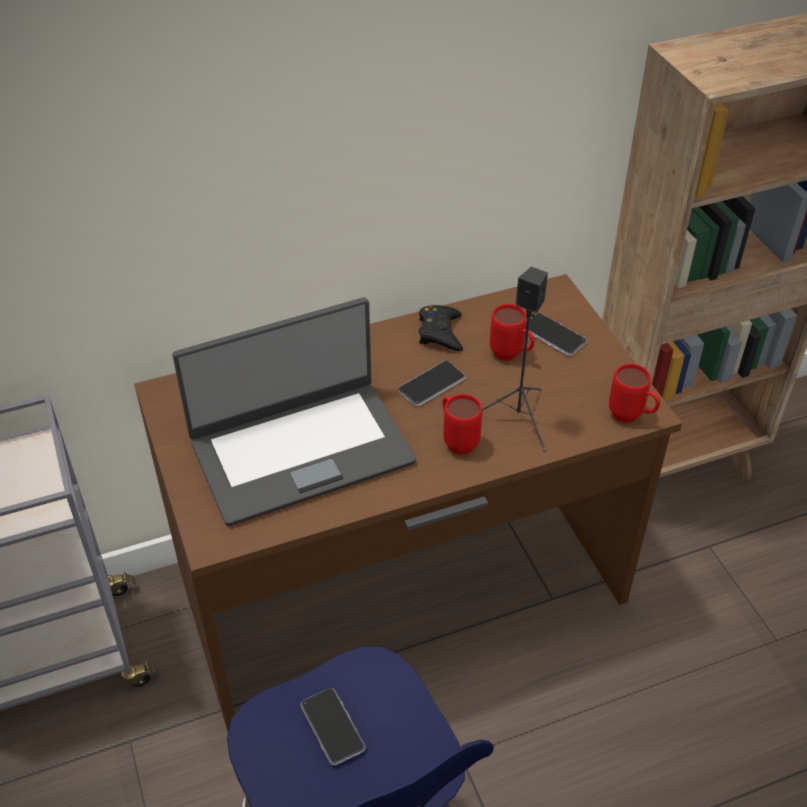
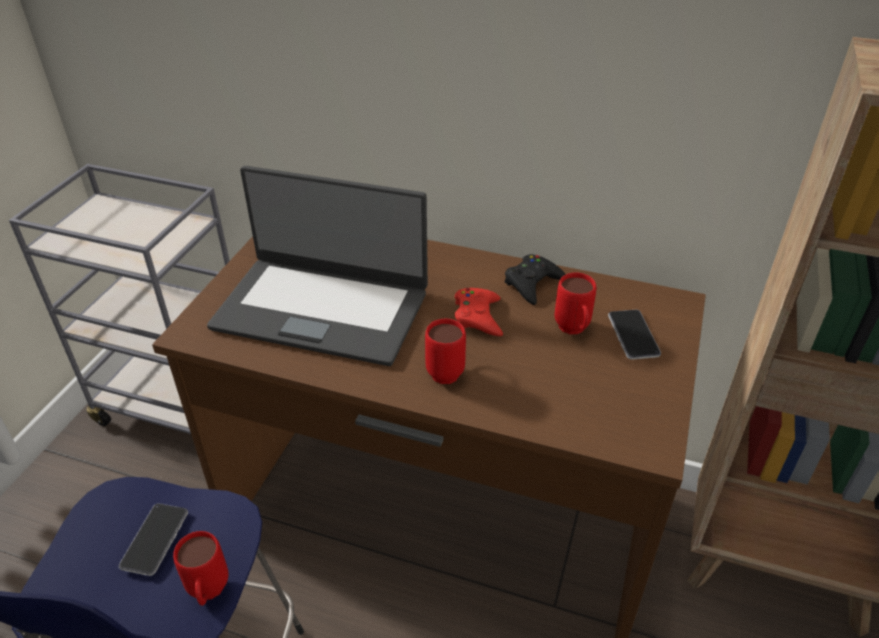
camera: 40 degrees right, 5 degrees down
(431, 384) = (478, 317): phone -> red game controller
(518, 419) = (519, 383): black speaker -> none
(631, 417) = (631, 443): red mug -> red mug (208, 594)

